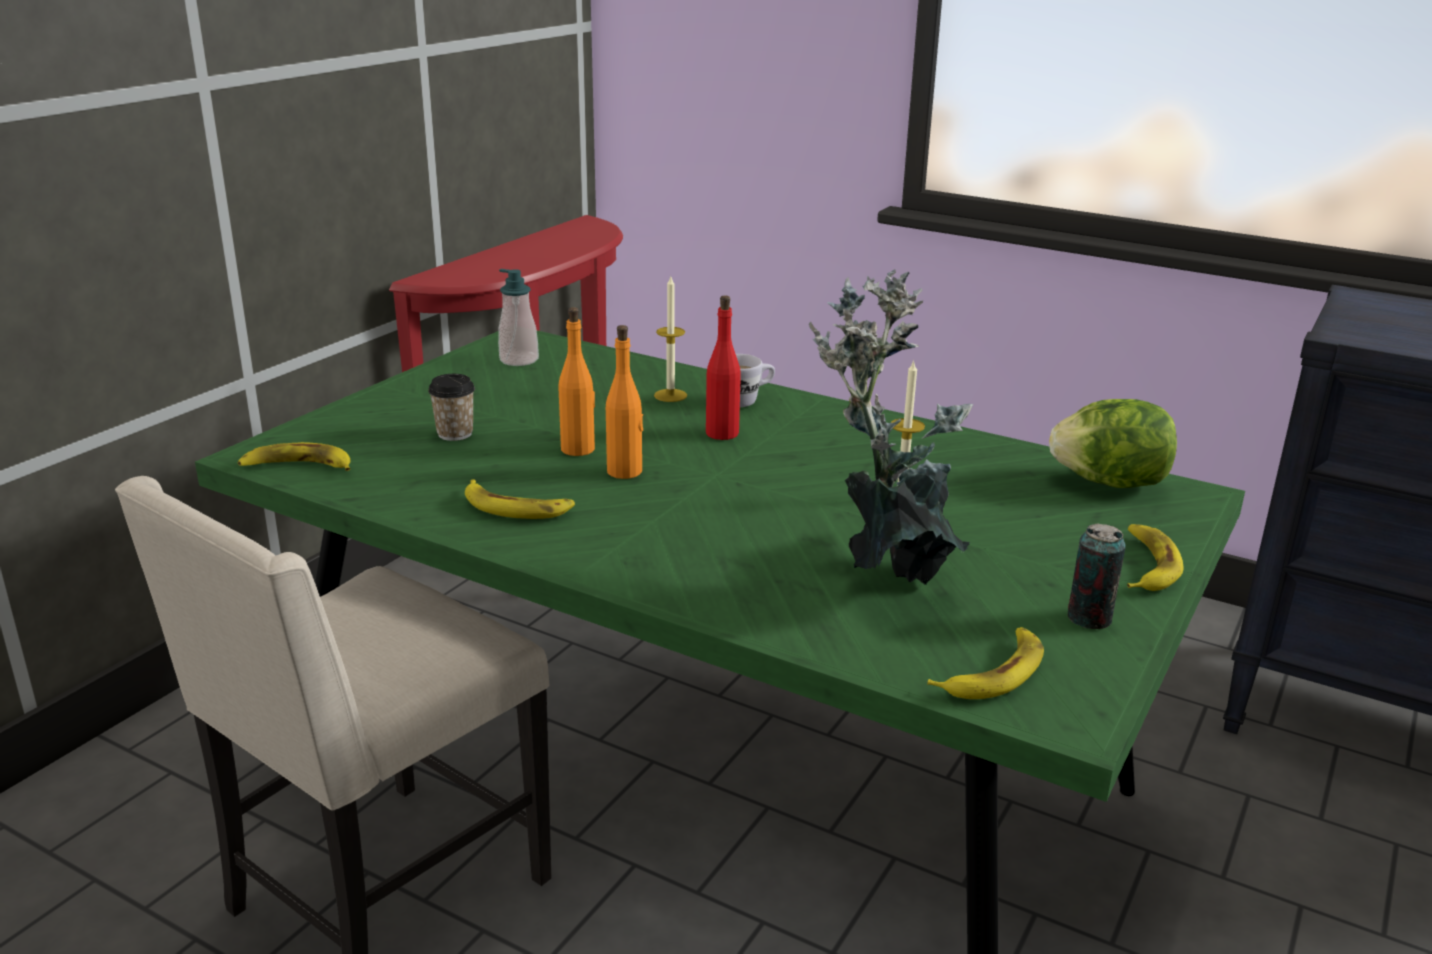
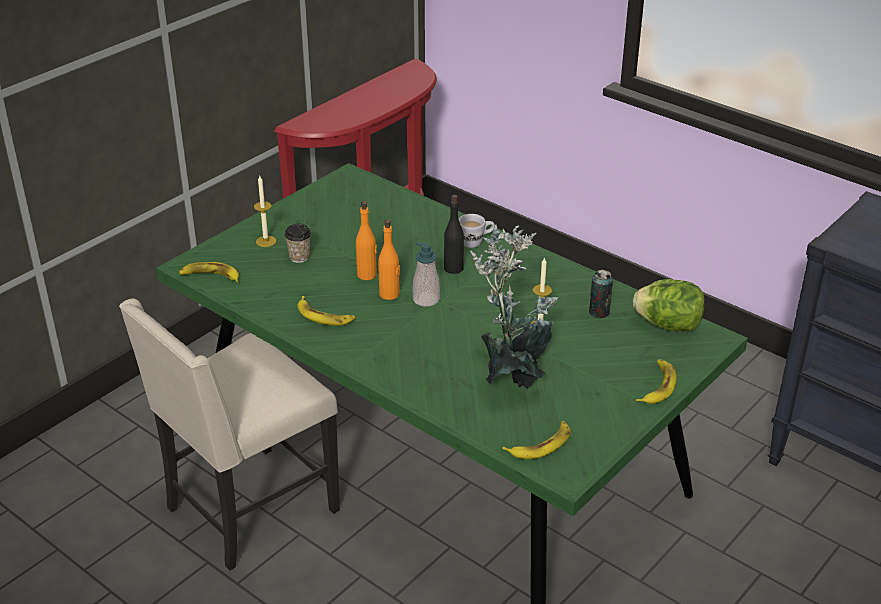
camera: 10 degrees right, 10 degrees up
(519, 360) = (346, 197): soap dispenser -> soap dispenser (426, 299)
(670, 395) = (431, 234): candle -> candle (266, 241)
(722, 433) = (453, 268): red bottle -> black bottle
(1089, 618) = (607, 417): can -> can (599, 312)

